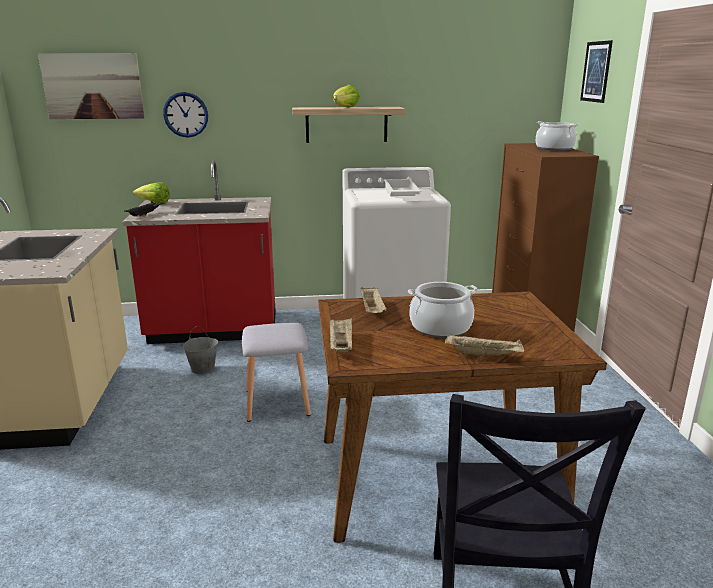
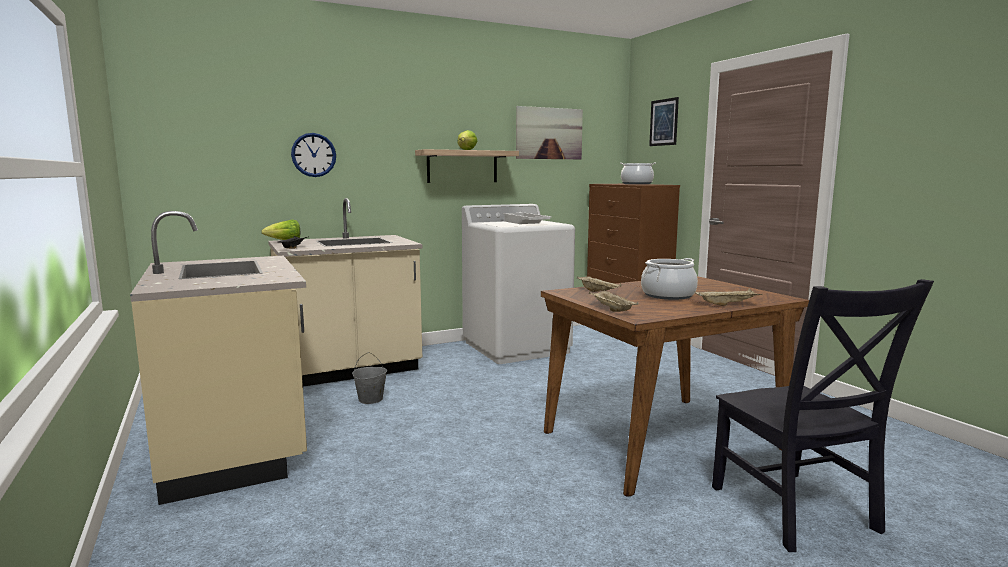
camera: 20 degrees left, 10 degrees down
(93, 86) = (217, 124): picture -> picture (549, 133)
(214, 330) = (350, 370): red counter -> beige counter
(278, 402) = (472, 412): grey stool -> none

